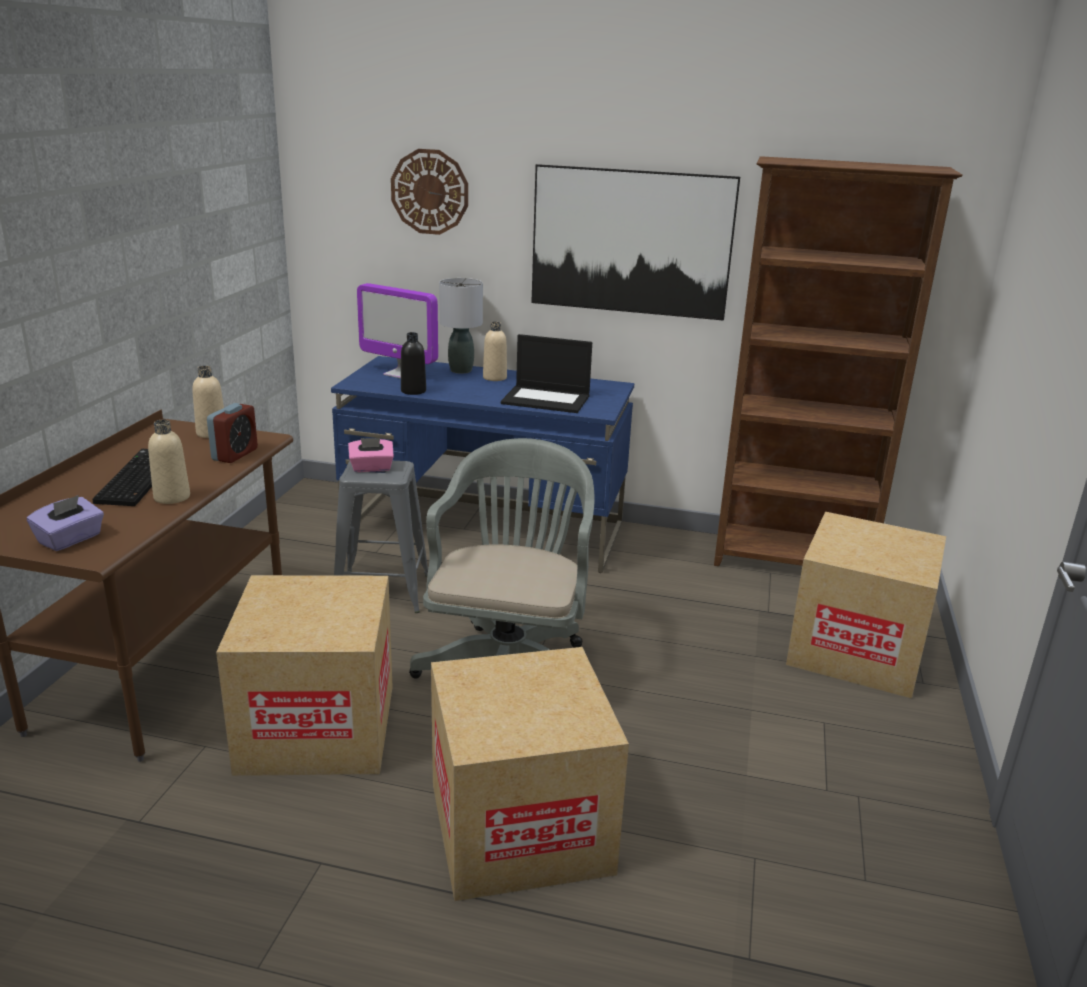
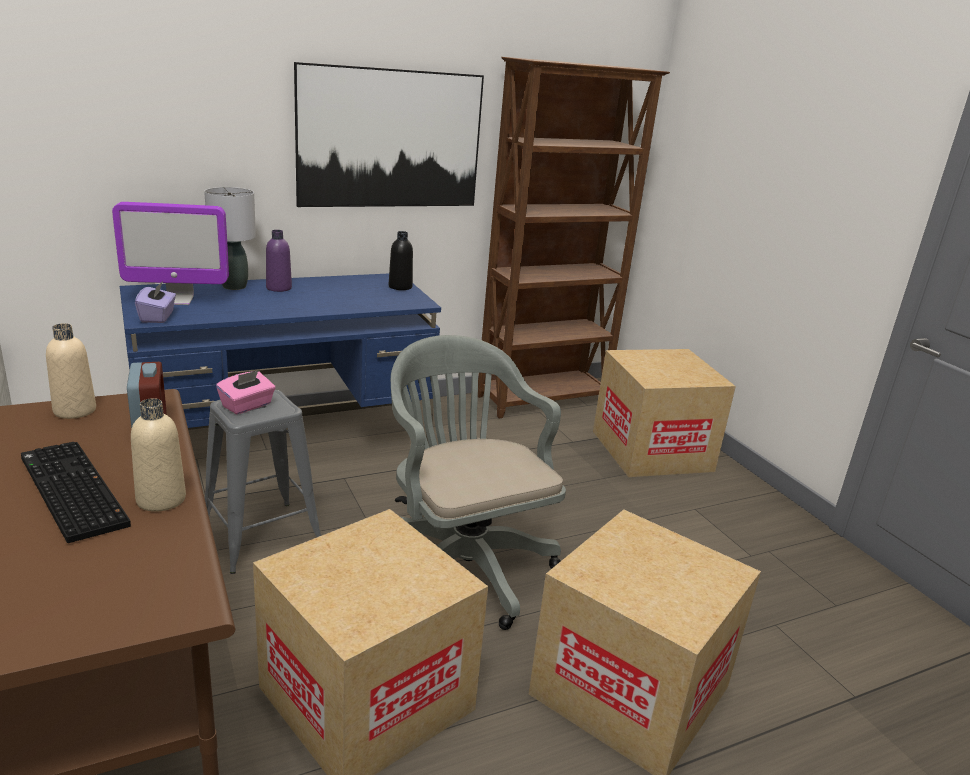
camera: 40 degrees left, 0 degrees up
(70, 539) = (117, 600): purple tissue box -> purple tissue box (158, 317)
(413, 391) = (223, 315): black bottle -> black bottle (400, 287)
(430, 192) = (171, 92): wall clock -> none
(494, 378) = (279, 288): beige bottle -> purple bottle
(547, 399) = (359, 300): laptop -> none

